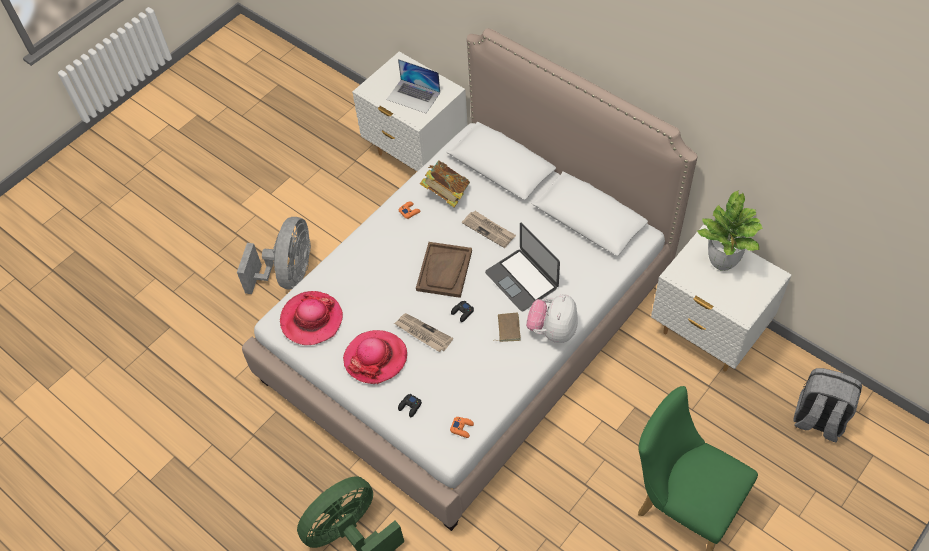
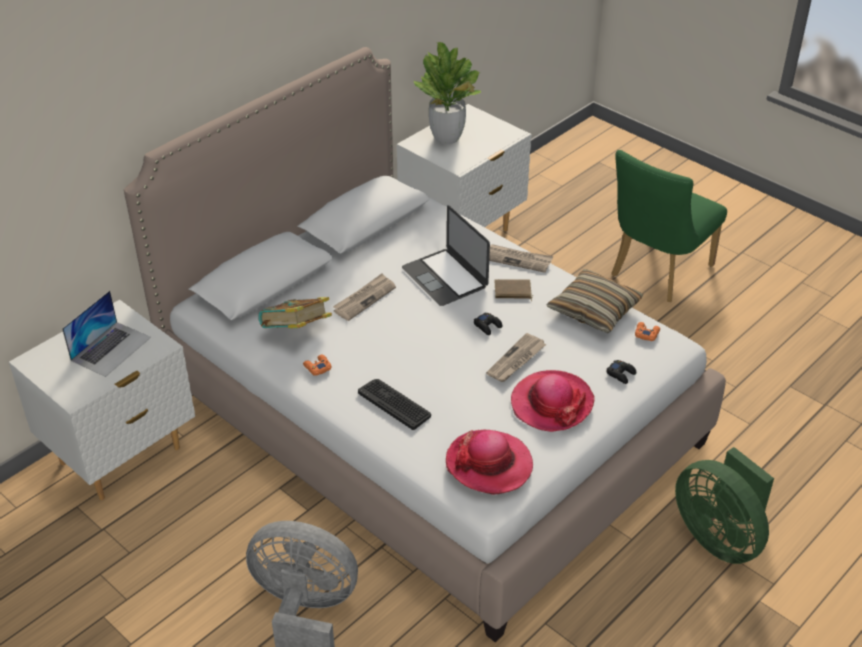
camera: 90 degrees left, 15 degrees down
(372, 260) = (394, 404): none -> keyboard
(444, 271) = (423, 338): brown tray -> none
(490, 389) = (594, 310): none -> pillow
(522, 280) = (445, 277): laptop -> laptop turned 90 degrees clockwise
(552, 330) = (517, 259): plush toy -> newspaper
(818, 419) = (562, 184): grey backpack -> none

